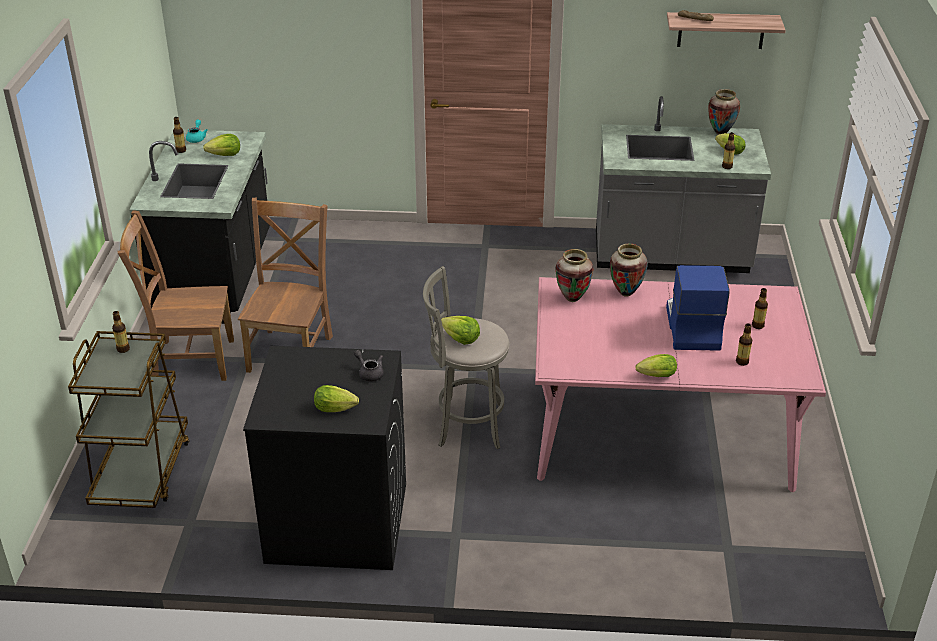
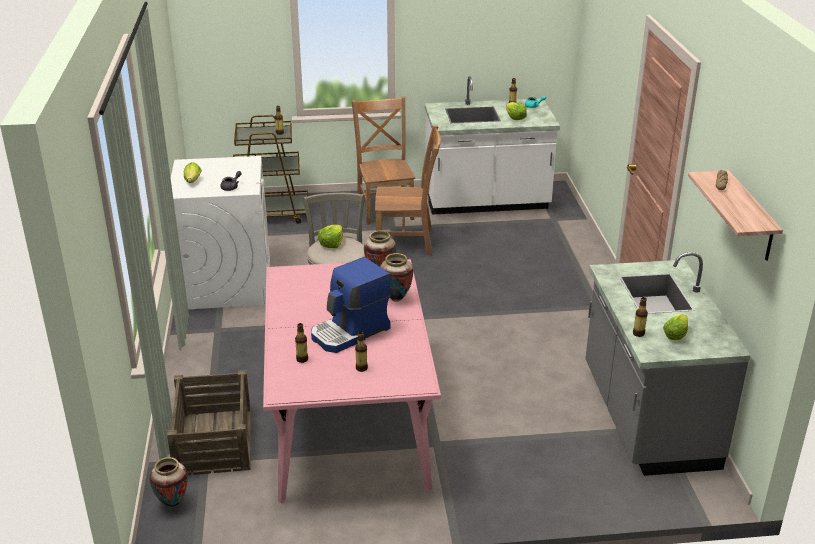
camera: 80 degrees right, 5 degrees down
(216, 277) = (486, 202): black counter -> white counter
(336, 522) = (228, 283): black washing machine -> white washing machine
(654, 376) = (276, 316): lettuce -> none
(691, 327) = (350, 332): coffee machine -> coffee machine turned 150 degrees clockwise
(693, 541) = (213, 441): none -> crate
(720, 133) = (718, 329): vase -> vase (172, 503)

